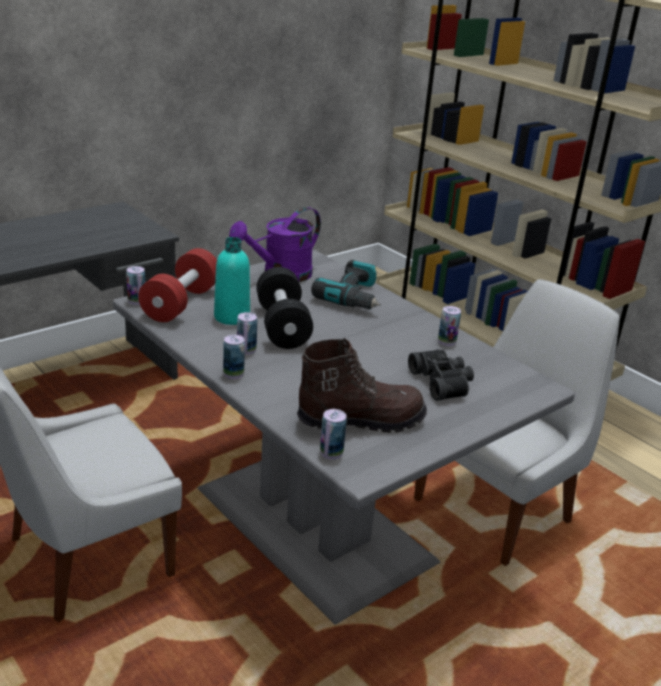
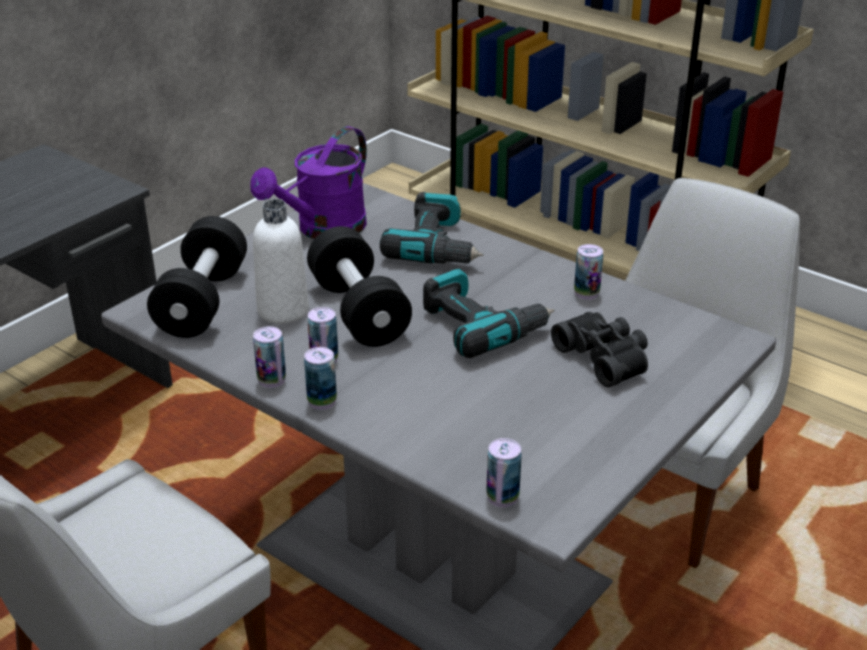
camera: 10 degrees left, 5 degrees up
(136, 301) = (137, 310): can -> can (271, 380)
(181, 303) = (202, 301): red dumbbell -> black dumbbell
(232, 317) = (283, 310): turquoise bottle -> white bottle
(360, 420) = (520, 437): brown boot -> none
(363, 349) = (482, 326): none -> power drill

